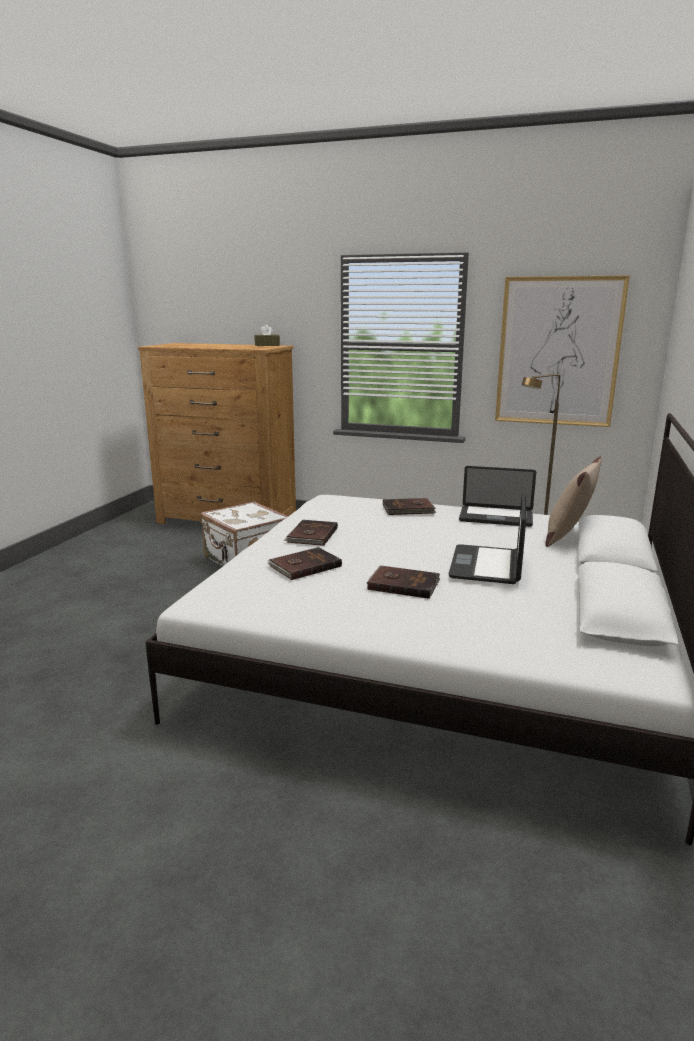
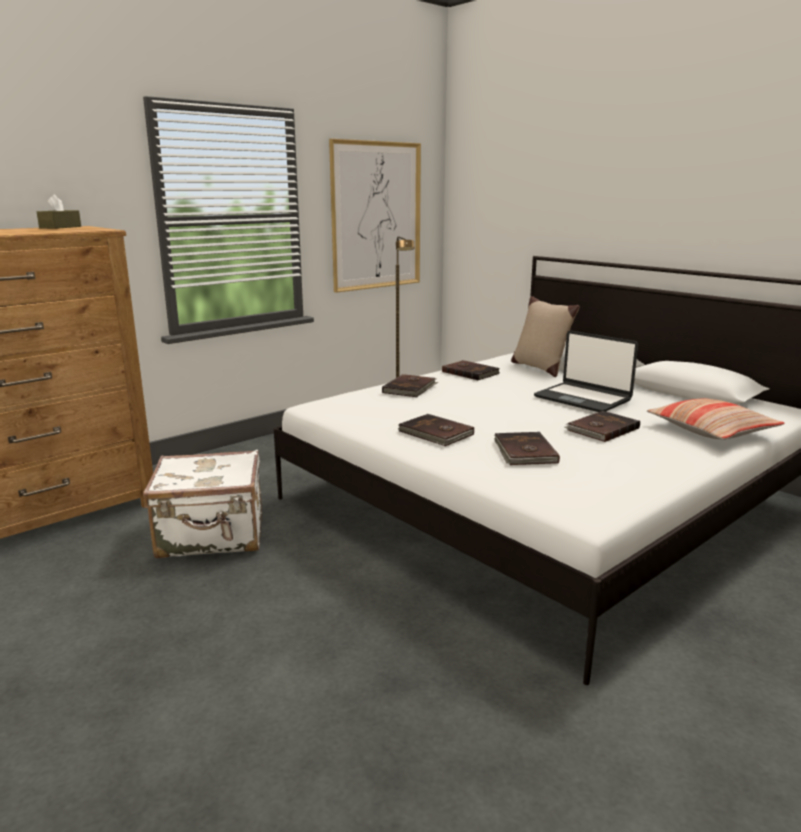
camera: 60 degrees left, 0 degrees up
(475, 632) = (711, 430): none -> pillow
(496, 517) = (470, 372): laptop -> brown book

